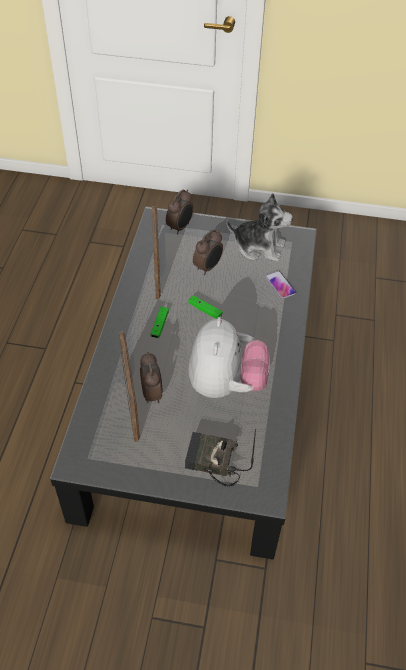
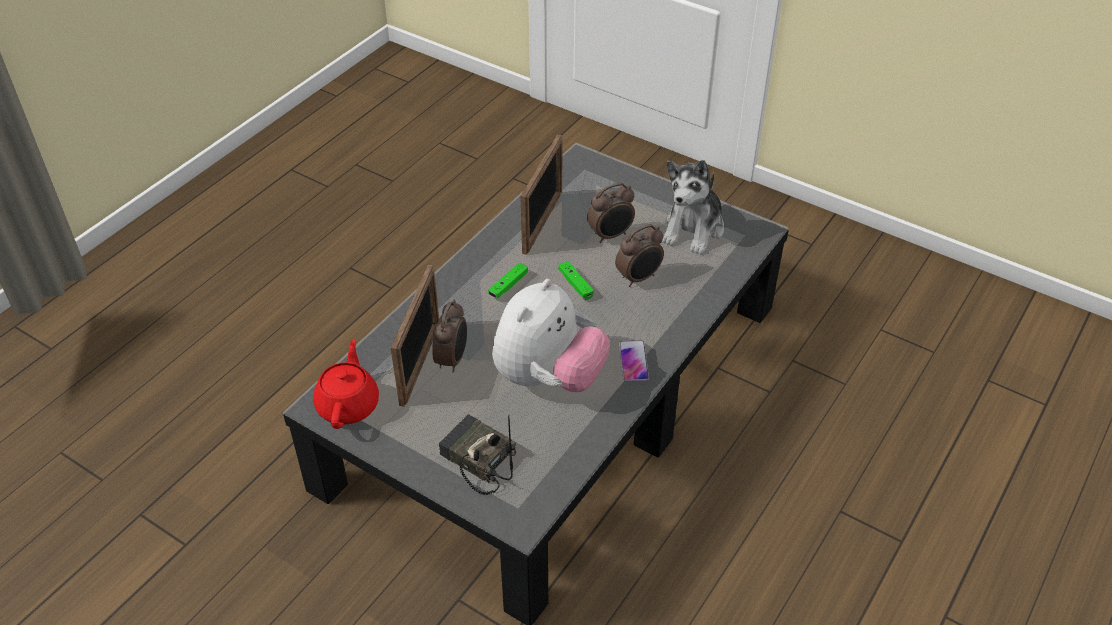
camera: 25 degrees right, 5 degrees down
(97, 454) = (349, 405): none -> red teapot
(180, 227) = (604, 178): alarm clock -> alarm clock (639, 278)
(259, 247) = (693, 229): plush toy -> plush toy turned 75 degrees clockwise
(280, 285) = (693, 282): phone -> phone (633, 361)

